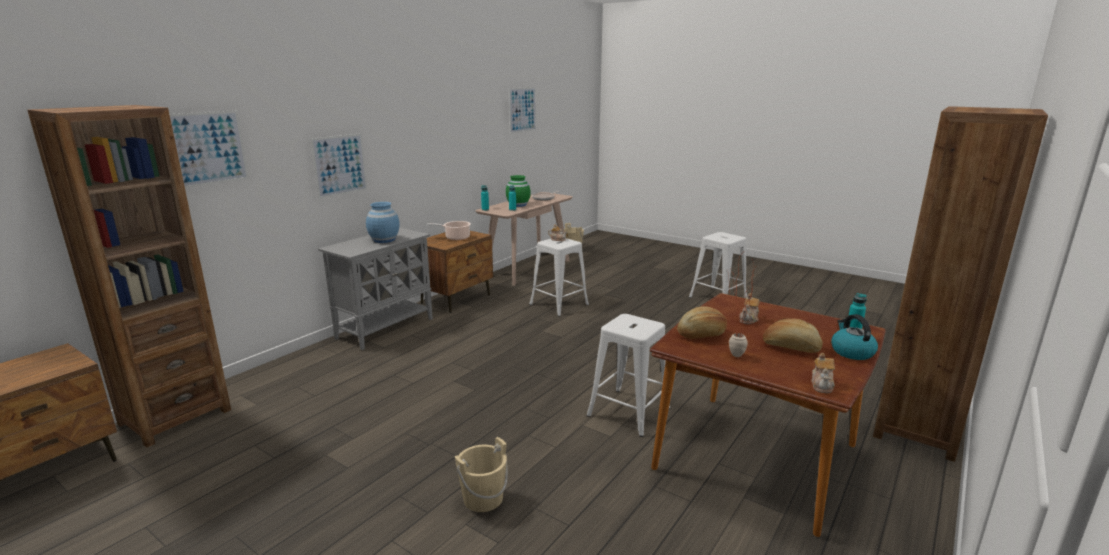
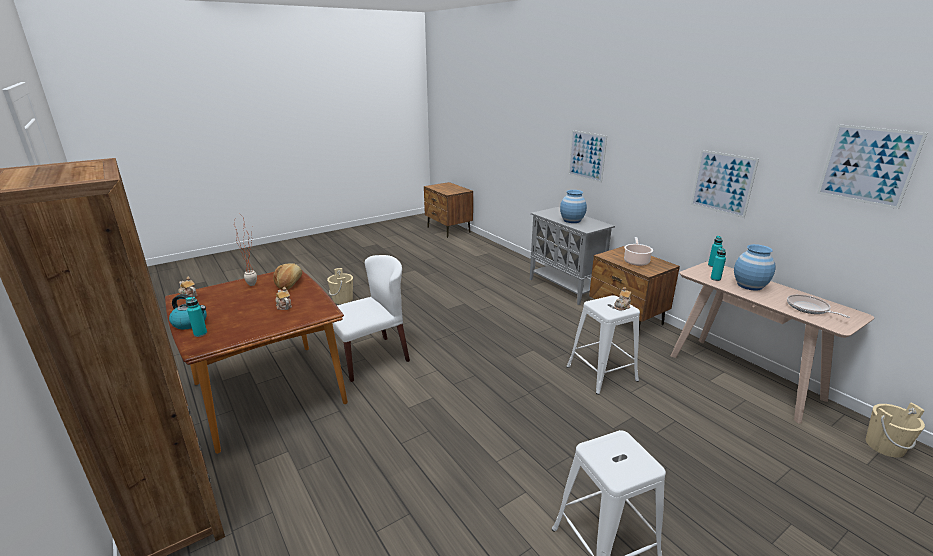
camera: 110 degrees right, 5 degrees up
(175, 416) = (476, 243): brown bookcase -> none
(208, 148) = (525, 122): picture -> picture (722, 183)
(518, 205) = (749, 285): green vase -> blue vase
(629, 411) = (370, 358): white stool -> white chair
(791, 347) = (230, 304): bread -> none

